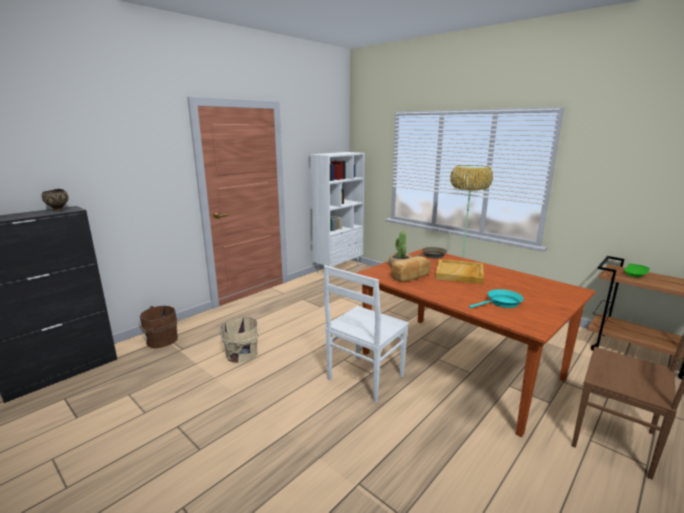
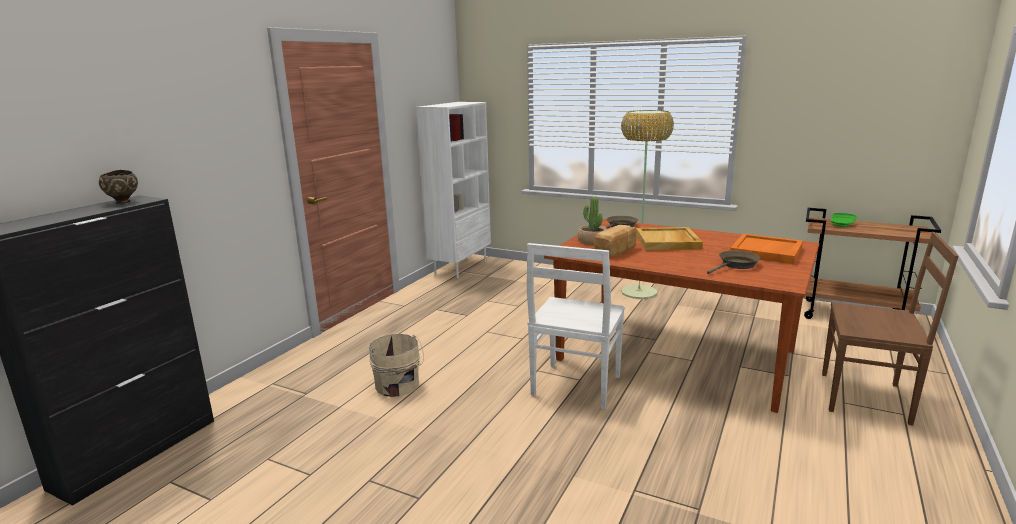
camera: 15 degrees left, 0 degrees up
(160, 340) = (264, 388): brown bucket -> none
(501, 303) = (736, 265): turquoise frying pan -> brown frying pan
(539, 294) = (766, 252): none -> orange tray

